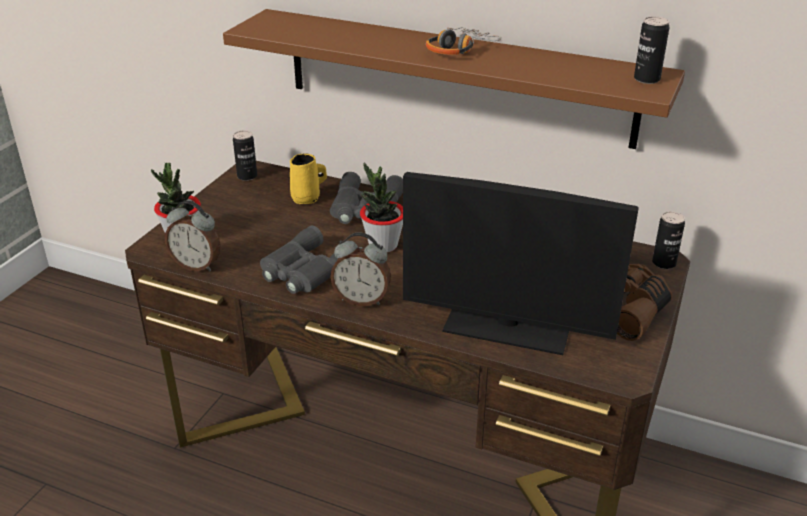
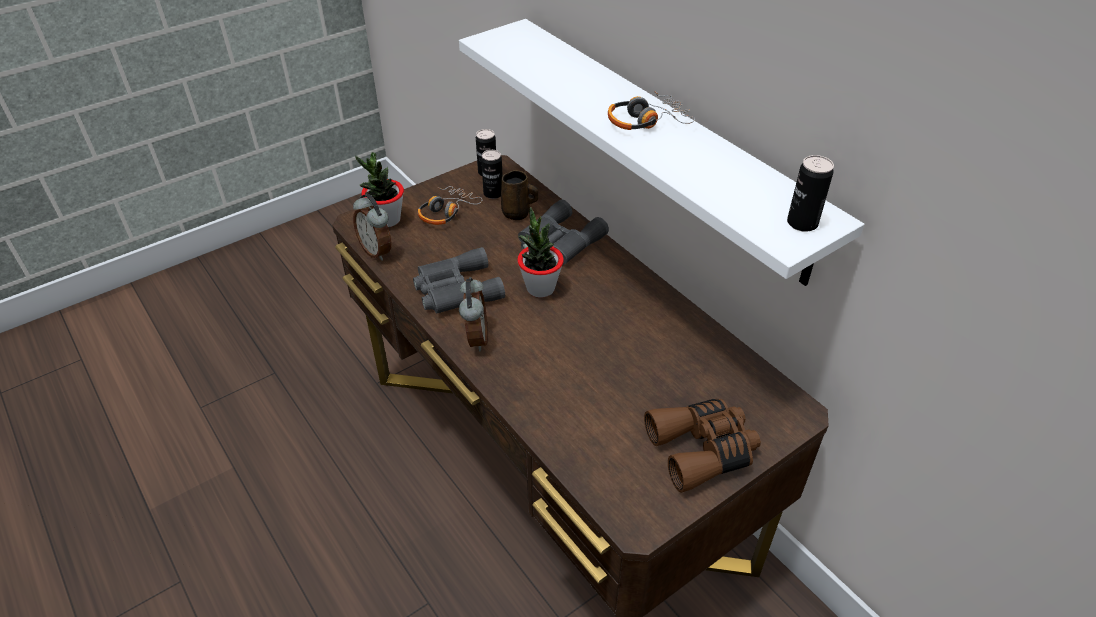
camera: 30 degrees right, 10 degrees up
(237, 216) = (446, 211): none -> headphones
(307, 198) = (518, 213): yellow mug -> brown mug
(362, 299) = (475, 338): alarm clock -> alarm clock turned 135 degrees counterclockwise
(456, 77) = (661, 143): brown shelf -> white shelf
(507, 327) = (575, 421): monitor -> none
(664, 263) = (795, 417): can -> can (493, 193)

